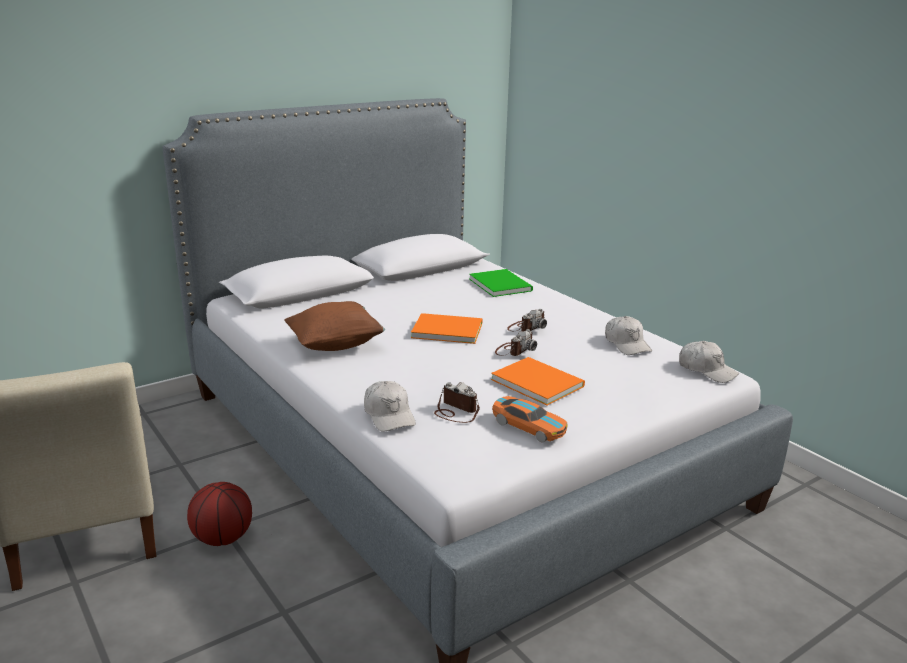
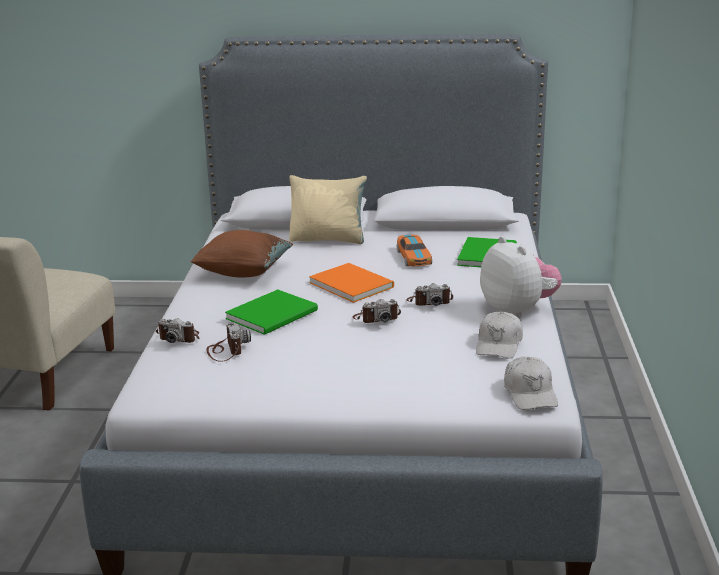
camera: 40 degrees right, 0 degrees up
(222, 538) = (103, 415): basketball -> none
(356, 300) = (328, 239): none -> beige pillow
(389, 415) = (179, 337): white cap -> camera
(436, 370) = (275, 314): none -> green book
(529, 426) = (260, 381): toy car -> toy car (413, 257)
(536, 381) = (340, 350): orange book -> none
(593, 317) = (518, 310): none -> plush toy

